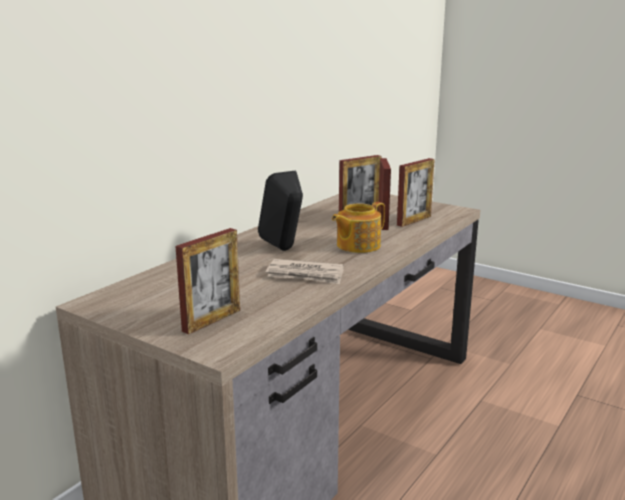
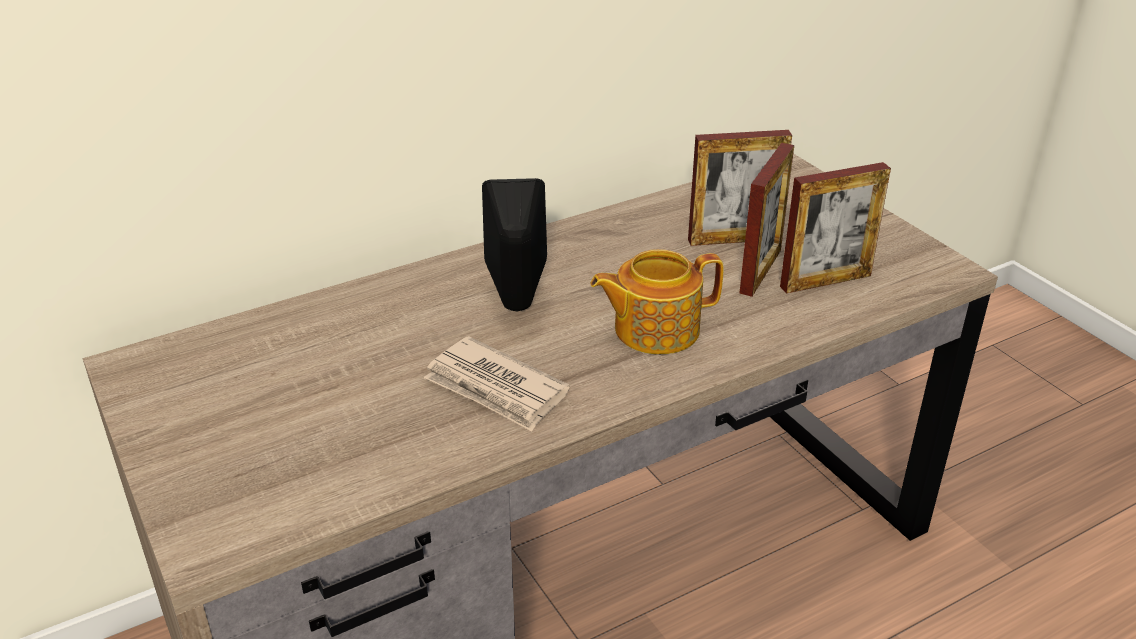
camera: 25 degrees right, 15 degrees up
(212, 320) = (257, 464): picture frame -> none

